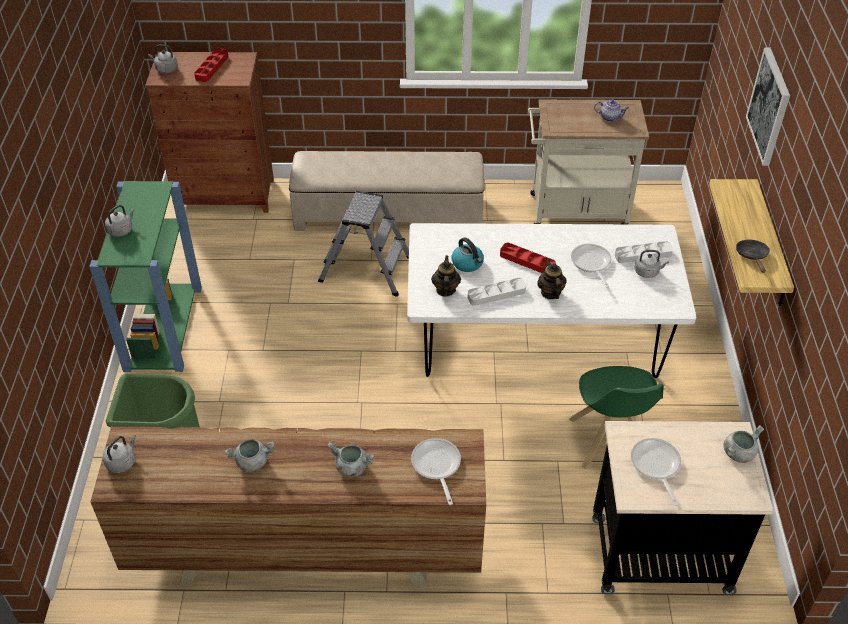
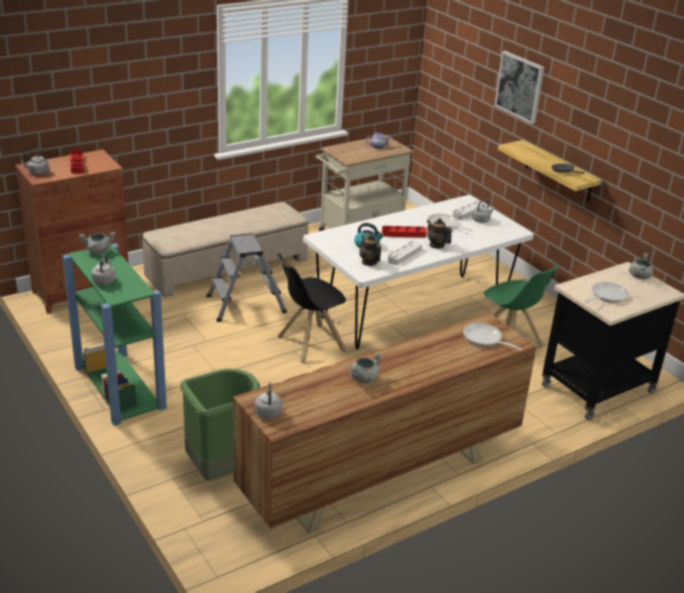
camera: 35 degrees left, 15 degrees down
(351, 467) = (433, 358): grey cooking pot -> grey cooking pot (98, 251)
(384, 348) = (309, 343): none -> black chair
(656, 466) = (606, 296): frying pan -> frying pan turned 90 degrees clockwise

